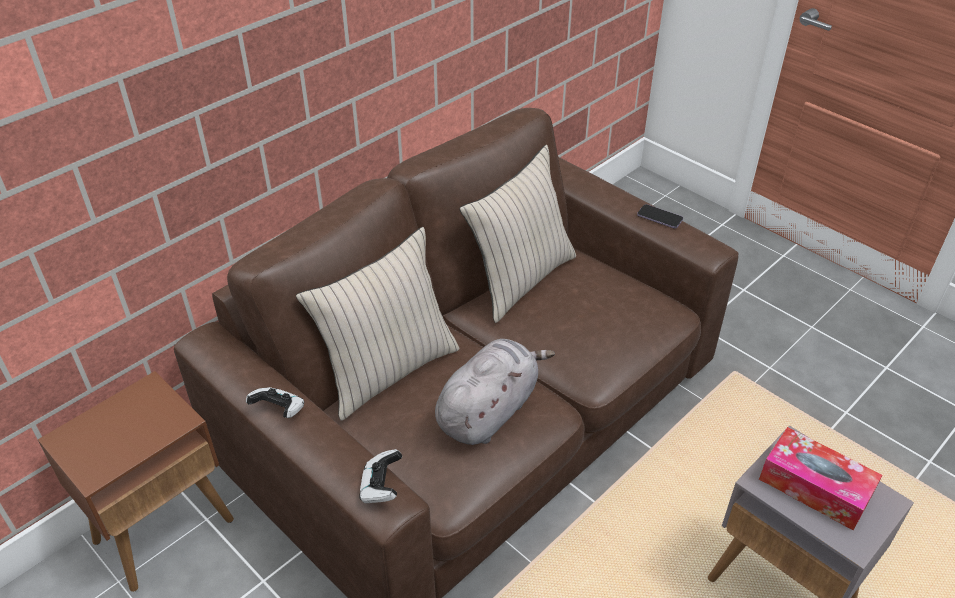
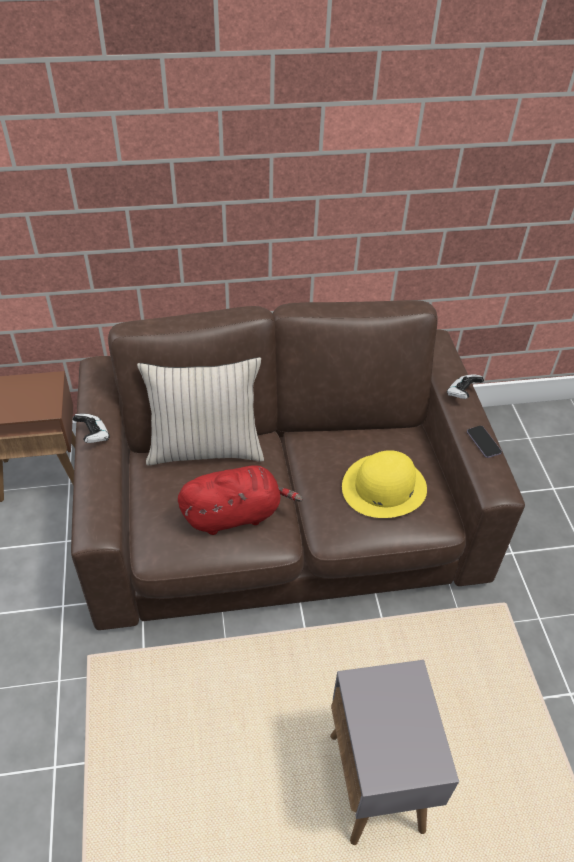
camera: 35 degrees right, 5 degrees up
(381, 487) = (101, 519): game controller -> game controller (462, 393)
(489, 410) = (235, 514): grey plush toy -> red plush toy
(519, 279) = (354, 434): beige pillow -> none
(599, 308) = (384, 487): none -> yellow hat
(815, 487) = (392, 715): tissue box -> none

